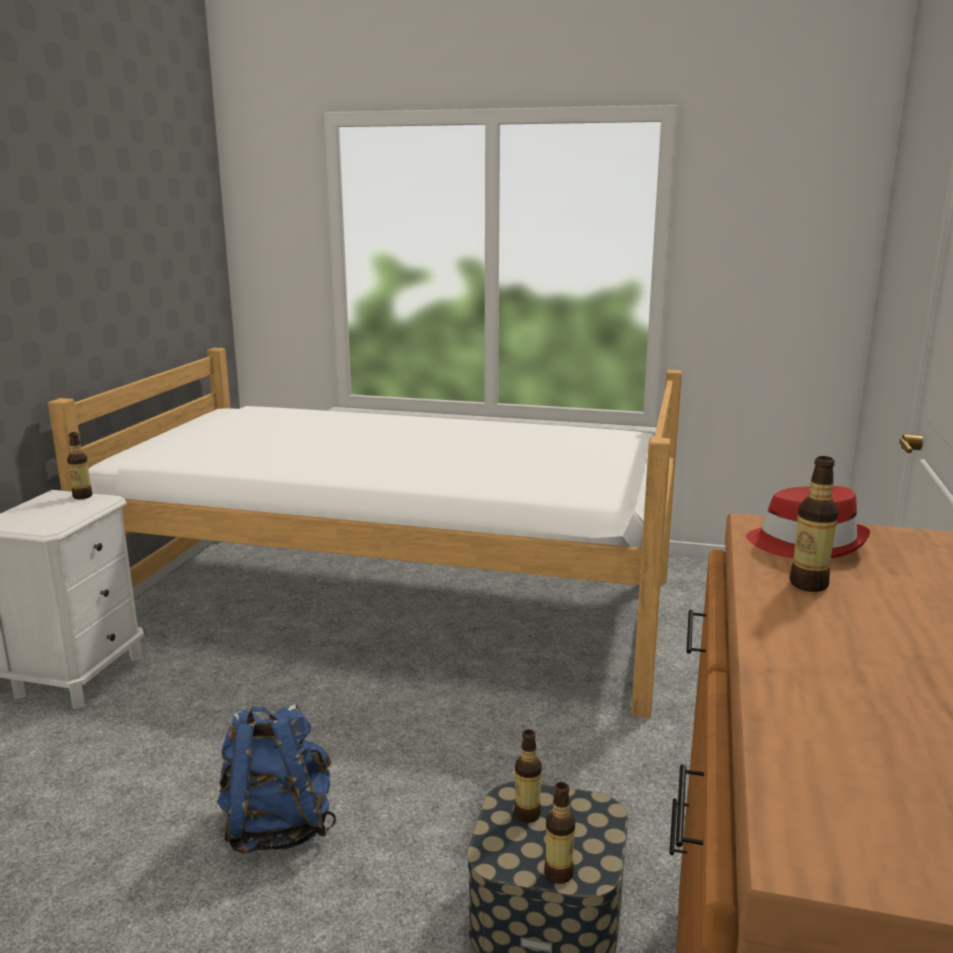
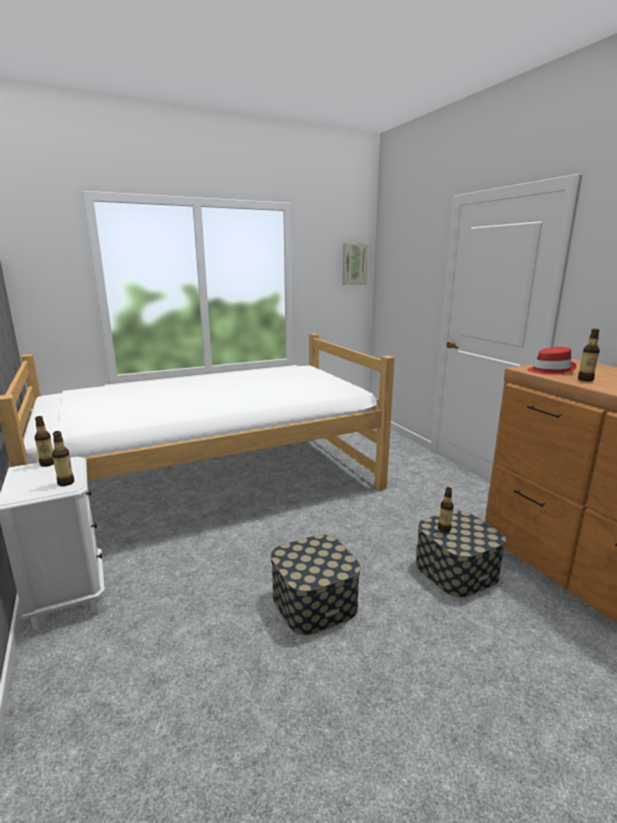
camera: 40 degrees left, 0 degrees up
(277, 827) = (314, 601): blue backpack -> storage box
(558, 873) = (485, 541): bottle -> bottle (66, 483)
(825, 229) = (354, 264): none -> picture

